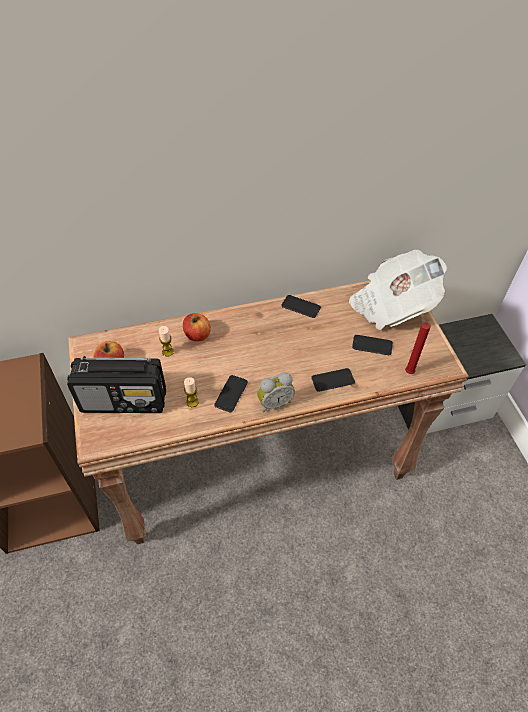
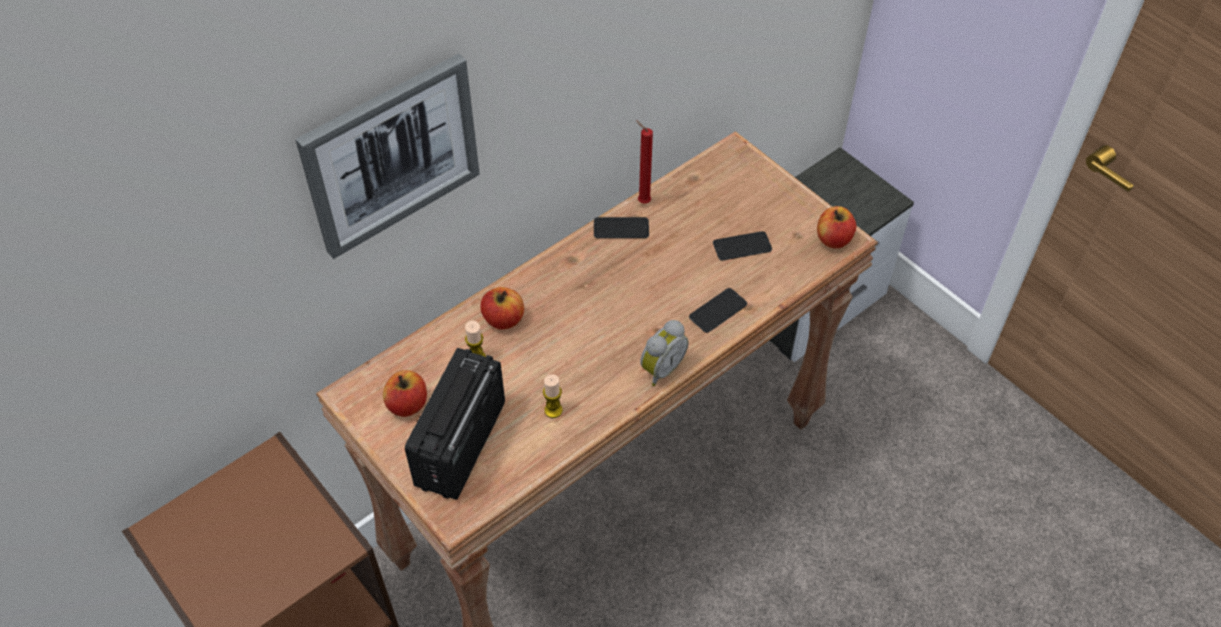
camera: 25 degrees left, 0 degrees up
(125, 401) = (460, 445): radio -> radio turned 135 degrees clockwise
(129, 195) = (391, 154): none -> picture
(231, 394) = (598, 379): phone -> none
(392, 305) = (738, 182): newspaper -> none
(408, 371) = (803, 263): red candle -> red candle (642, 201)
(437, 363) = (833, 239): none -> apple

